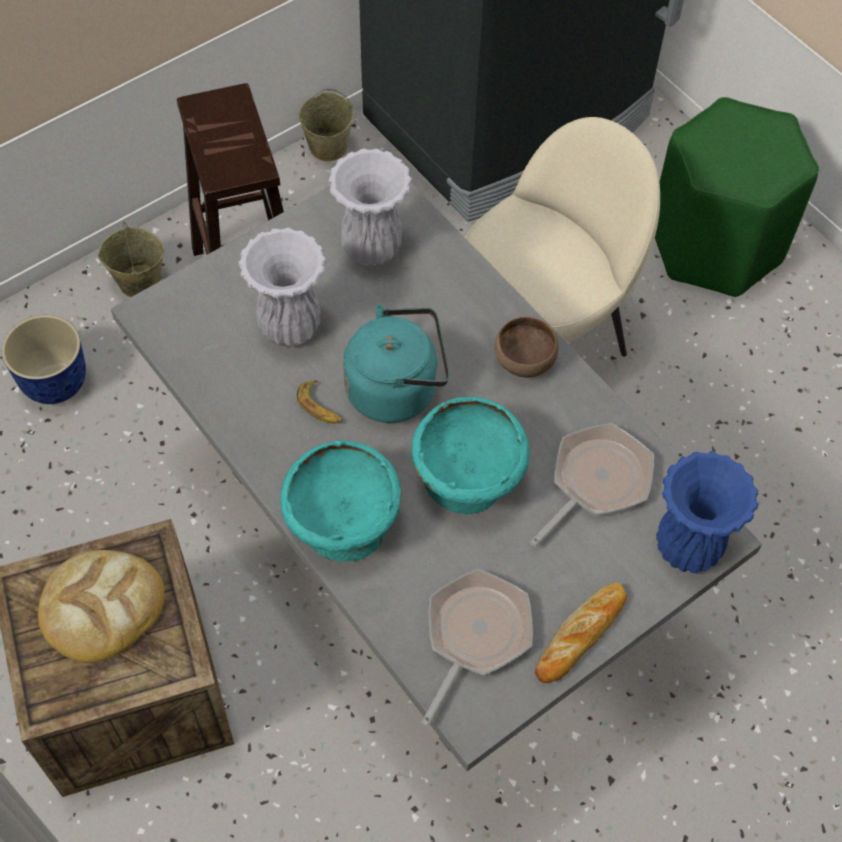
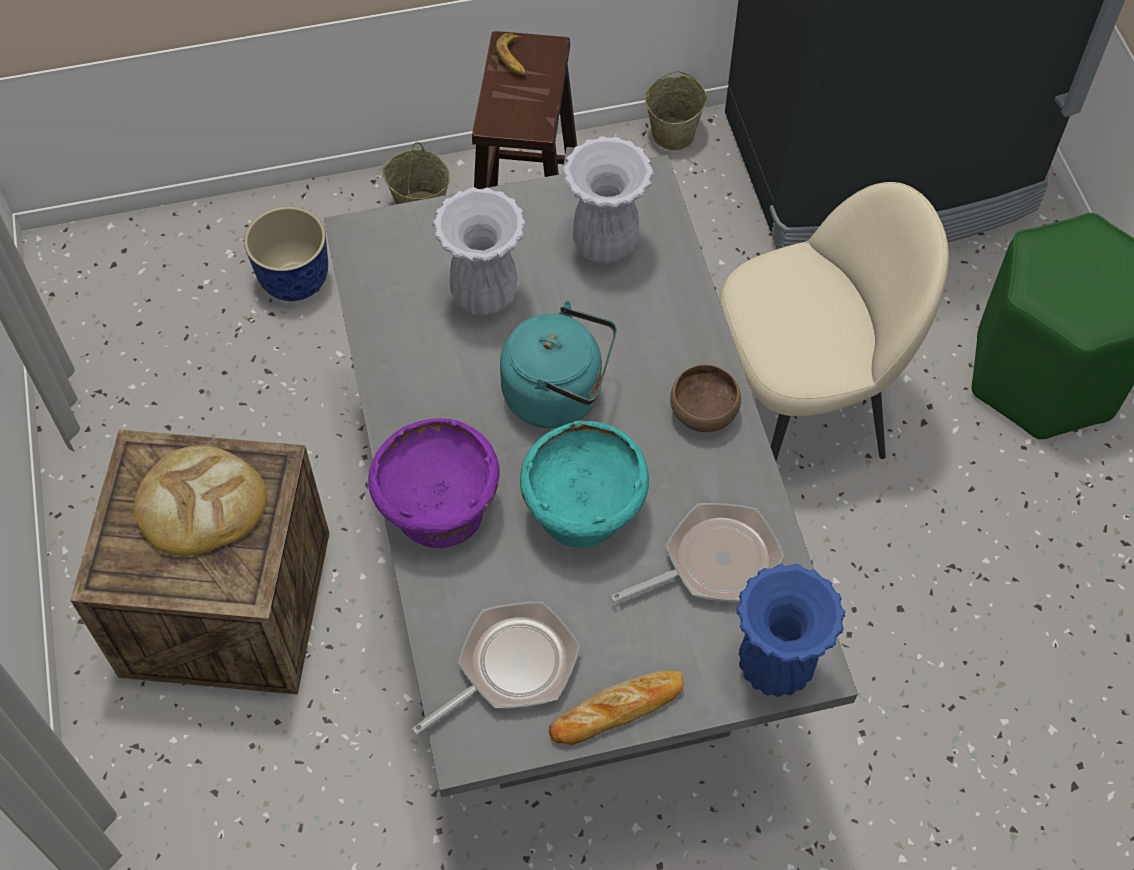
camera: 25 degrees right, 0 degrees up
(320, 407) = (474, 385): banana -> banana (513, 59)
(342, 523) = (438, 506): turquoise bowl -> purple bowl

